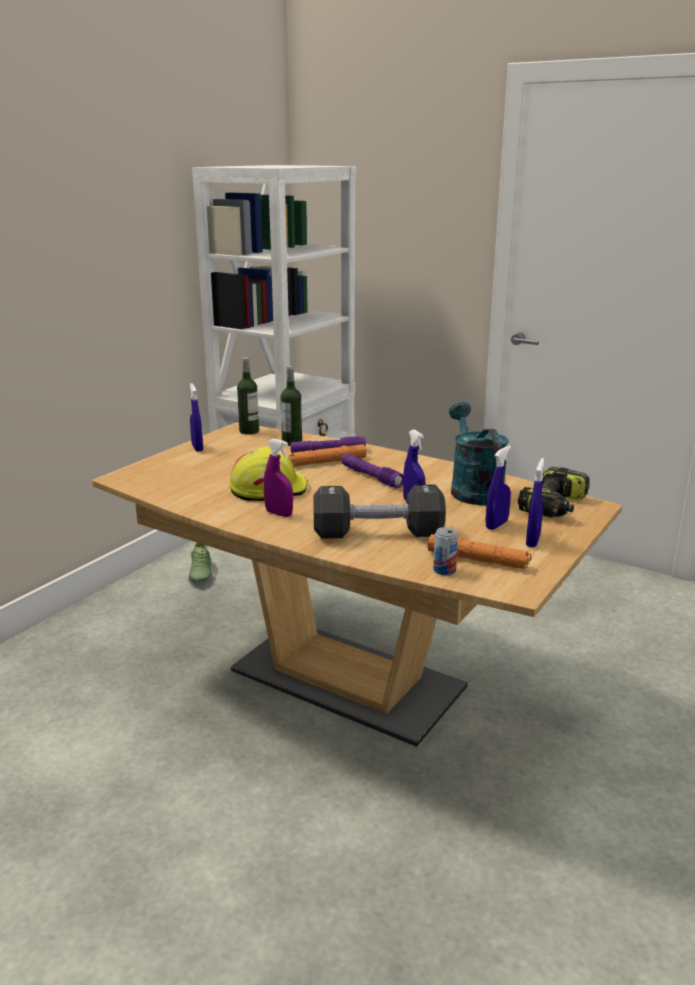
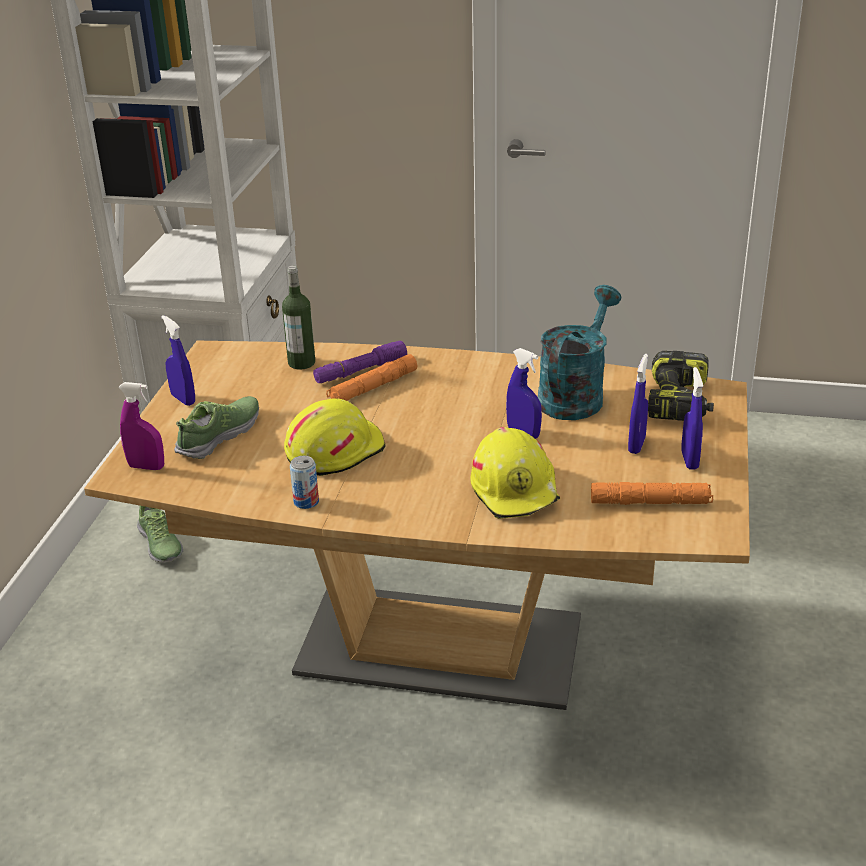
camera: 20 degrees left, 10 degrees up
(201, 469) = (220, 436): none -> shoe
(249, 431) = (229, 354): bottle -> none
(279, 514) = (378, 487): purple spray bottle -> purple spray bottle (146, 467)
(371, 477) = (444, 401): purple flashlight -> none
(378, 533) = (516, 489): black dumbbell -> yellow hard hat
(444, 570) = (625, 526): can -> can (306, 502)
(473, 489) = (575, 395): turquoise watering can -> turquoise watering can turned 60 degrees clockwise

